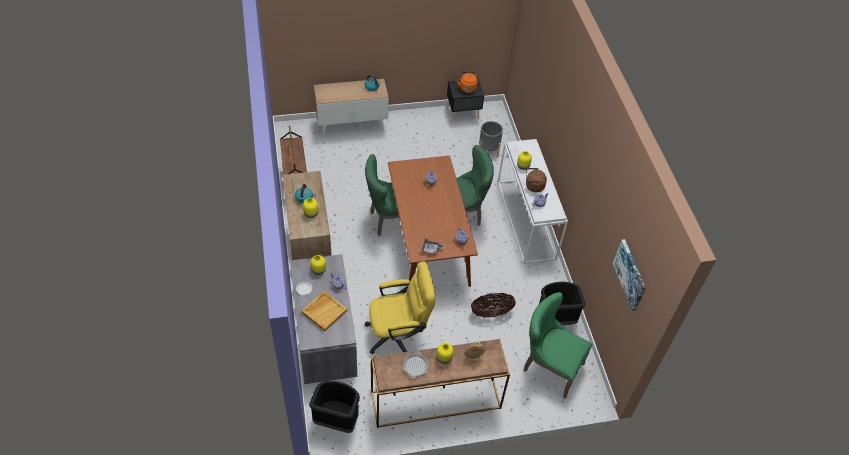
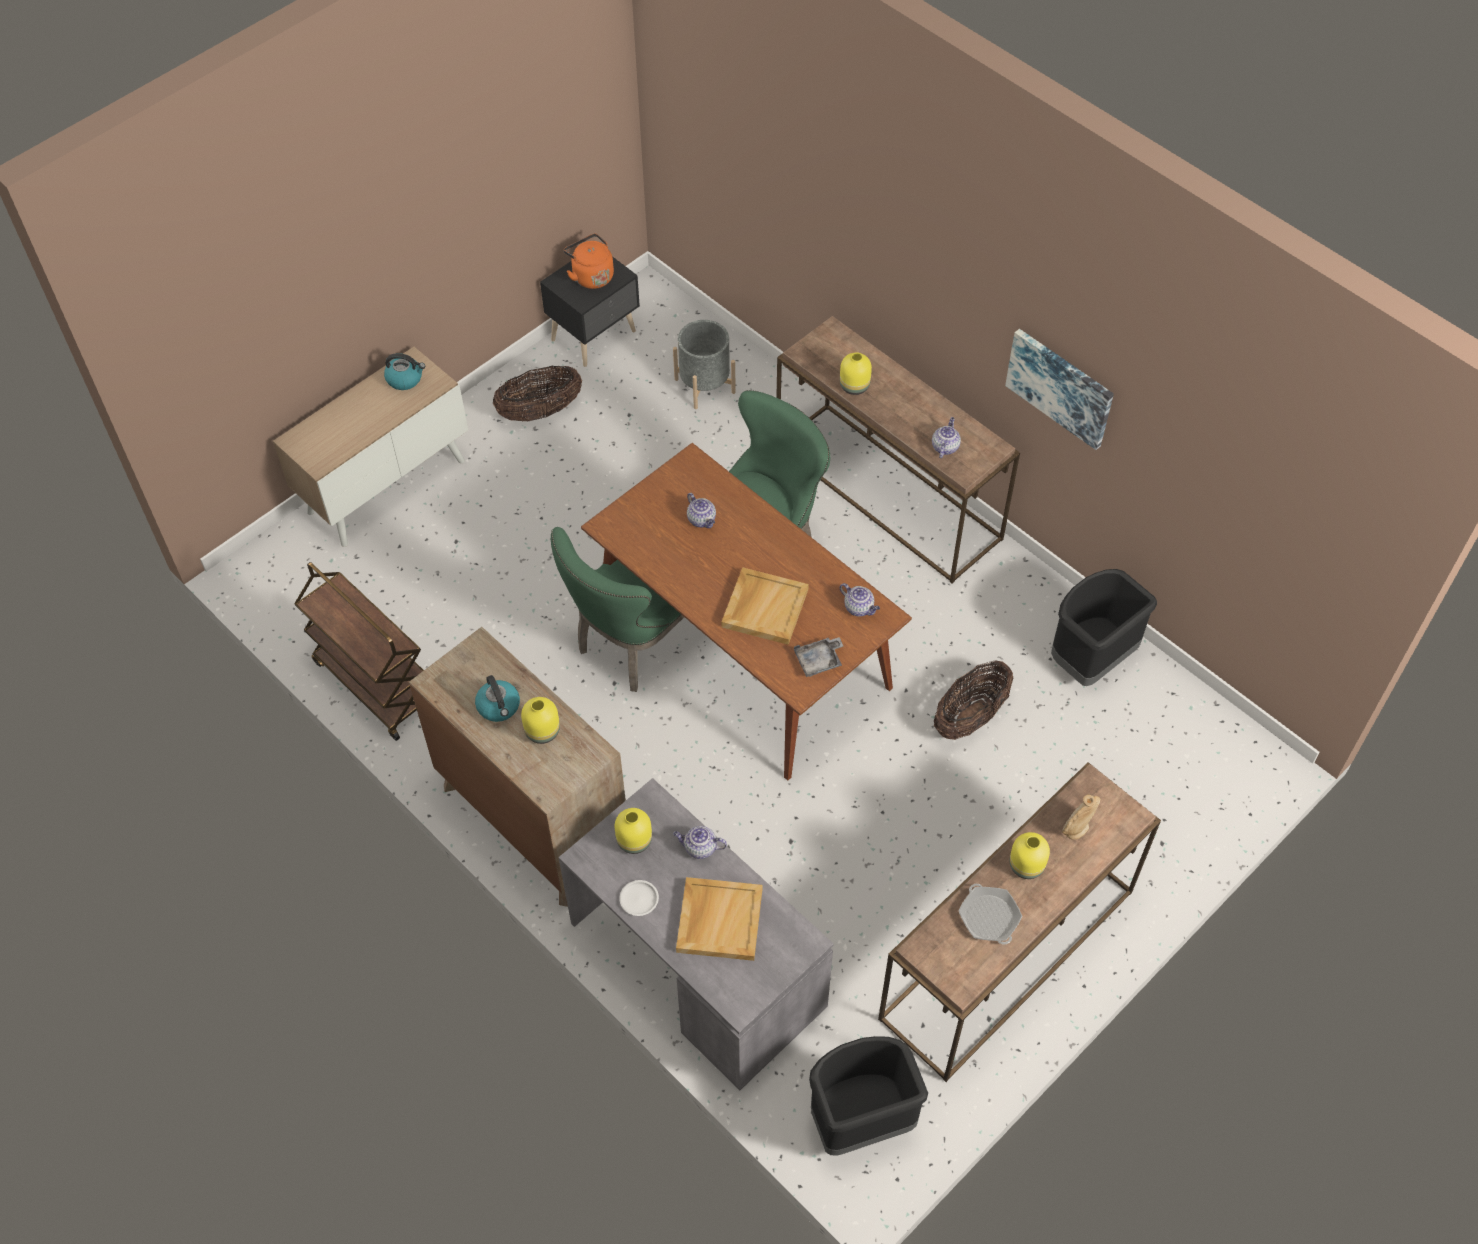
camera: 30 degrees left, 5 degrees up
(399, 334) = (837, 869): yellow office chair -> none
(423, 128) = (540, 411): none -> basket
(427, 221) = (764, 607): none -> beige tray
(526, 220) = (889, 492): white console table -> brown console table
(533, 186) = (907, 418): brown kettle -> none
(549, 367) = (1150, 757): green chair -> none
(630, 274) = (1292, 498): picture -> picture (1060, 387)

